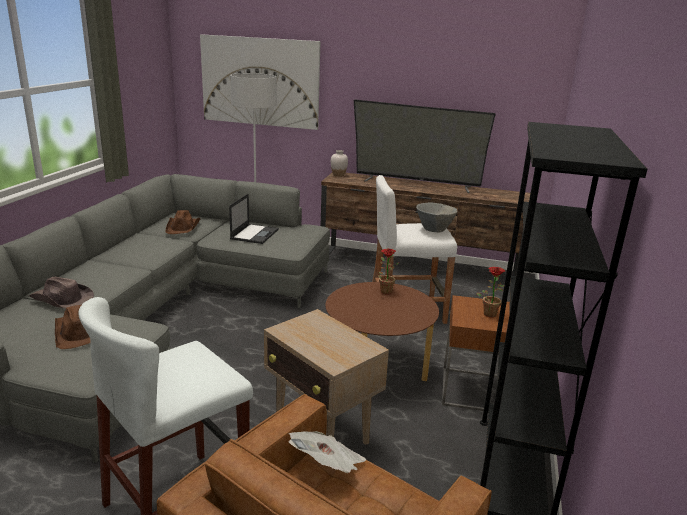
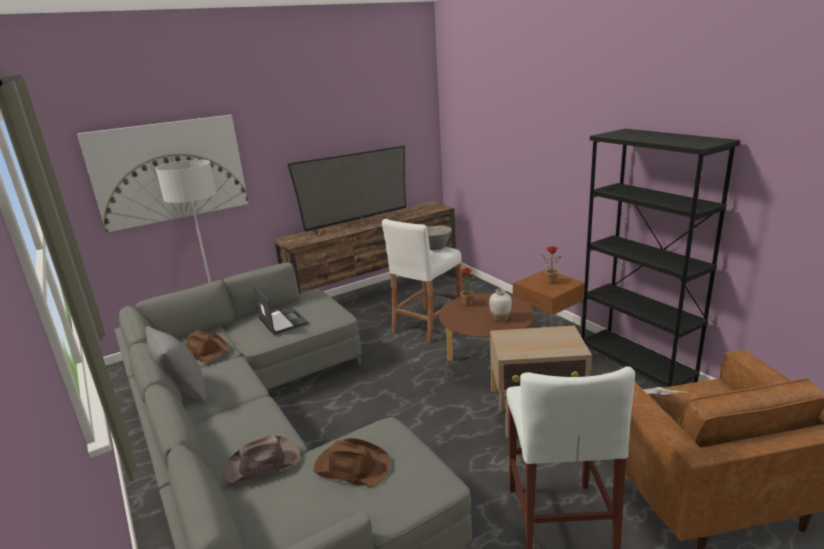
camera: 45 degrees left, 0 degrees up
(124, 243) = (183, 392): none -> grey pillow
(338, 175) = (287, 240): white vase -> white vase (500, 319)

